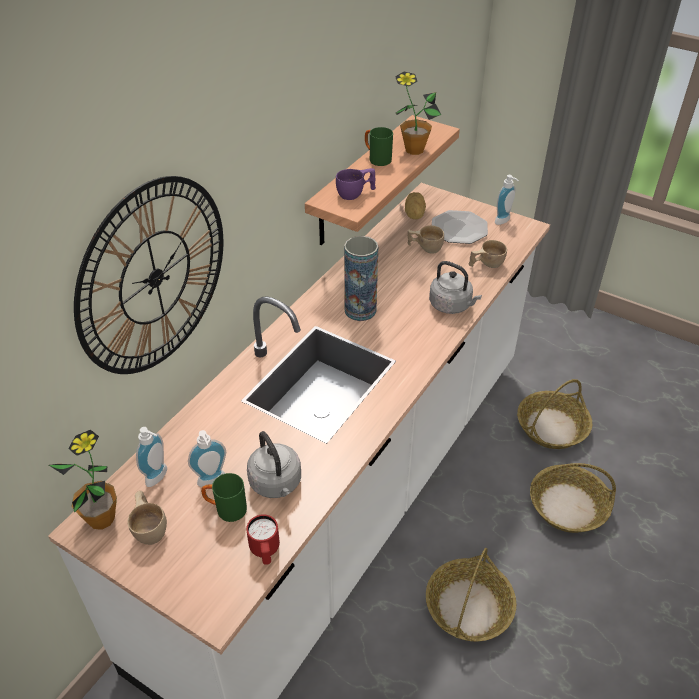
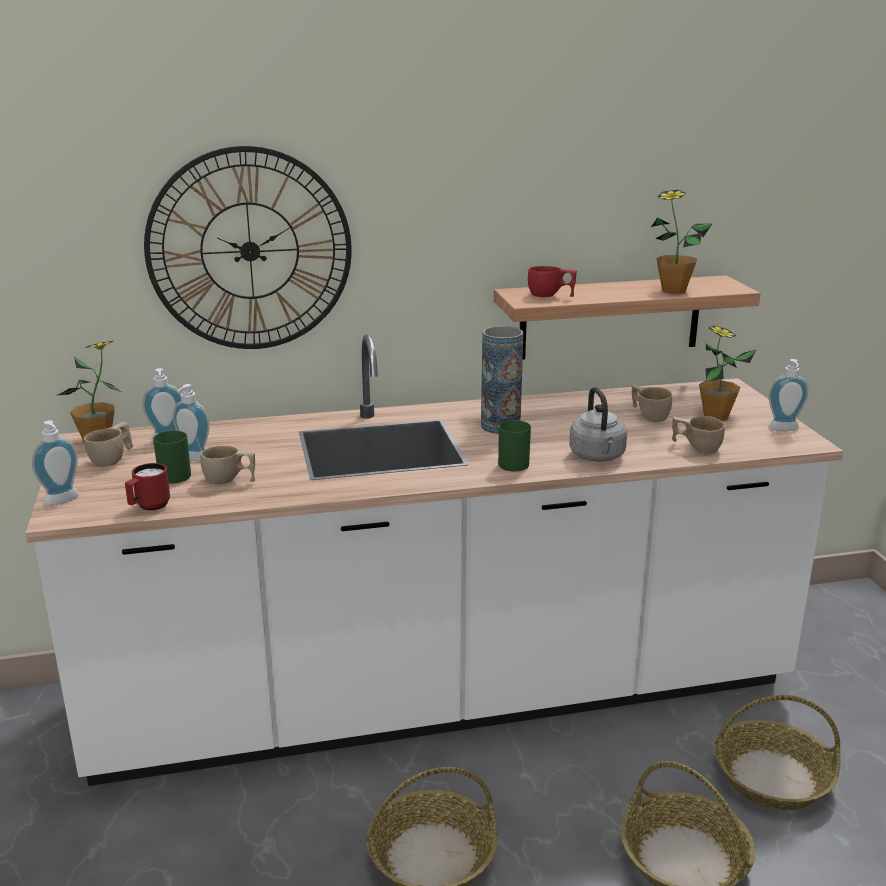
camera: 45 degrees right, 20 degrees down
(191, 598) = (63, 501): none -> soap dispenser
(276, 484) = (230, 481): grey kettle -> beige cup
(356, 194) = (551, 296): purple cup -> red cup
(376, 159) = (621, 286): green mug -> green mug (512, 462)
(413, 215) = (682, 393): potato -> none
(459, 228) = (716, 417): plate -> potted plant

